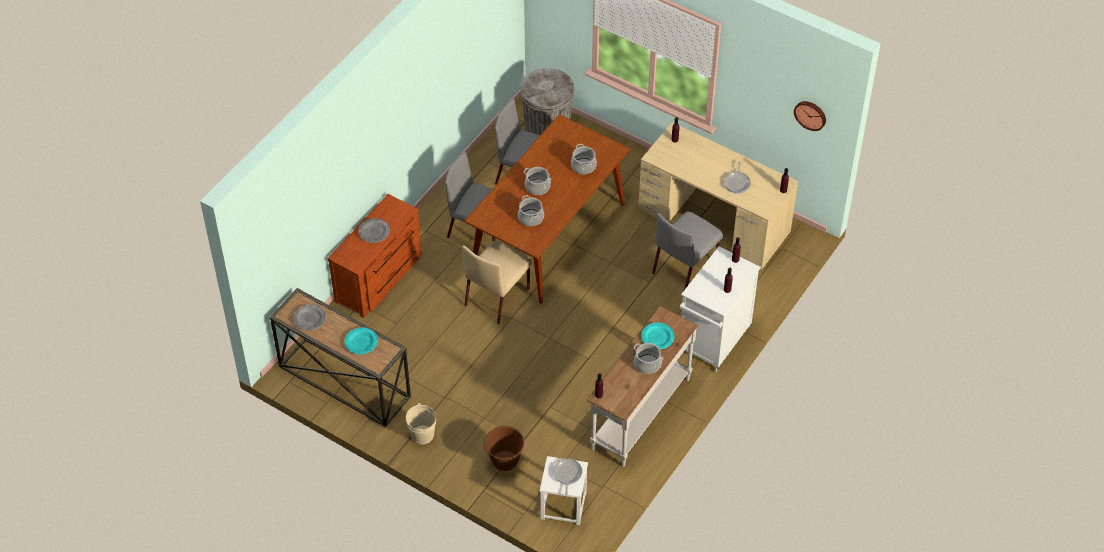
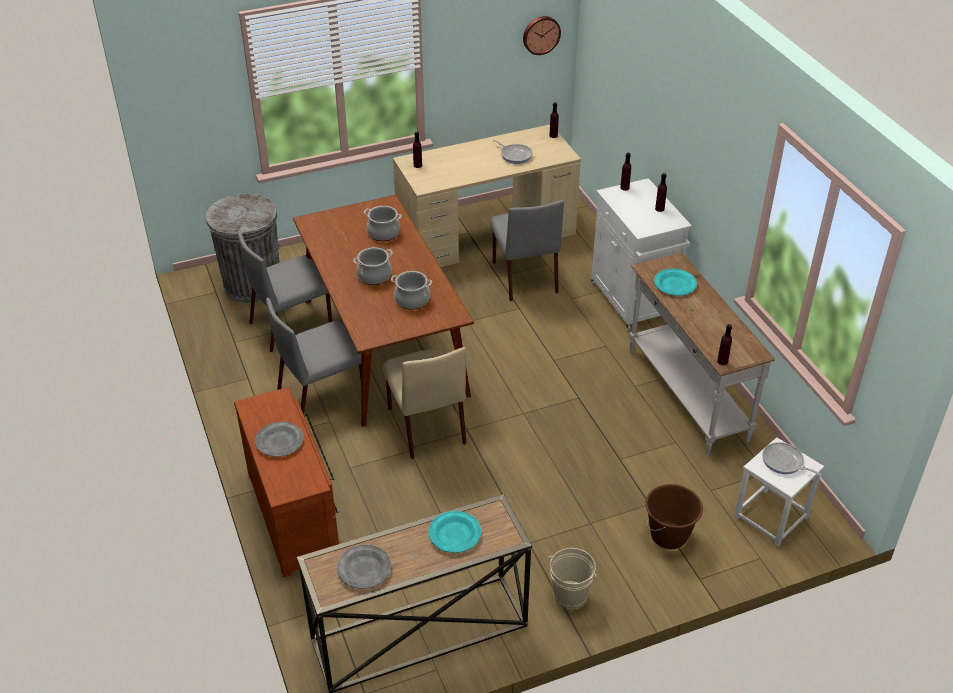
camera: 55 degrees left, 10 degrees down
(647, 364) = (706, 307): cooking pot -> none

